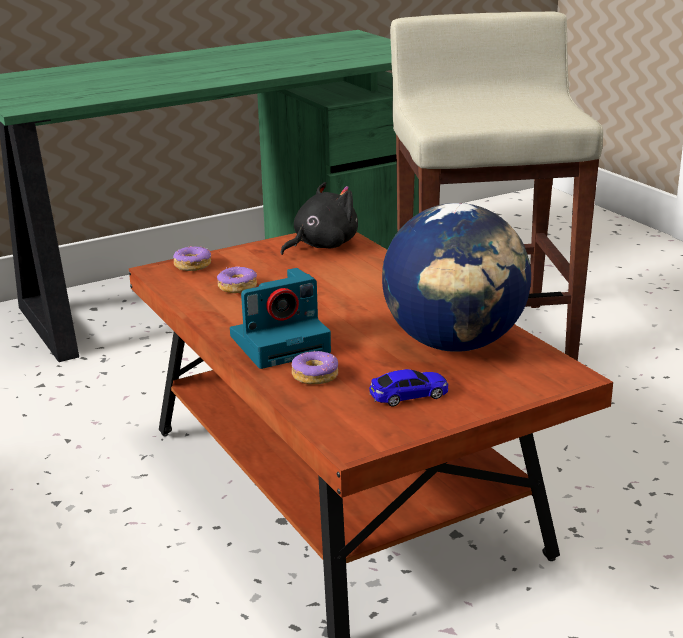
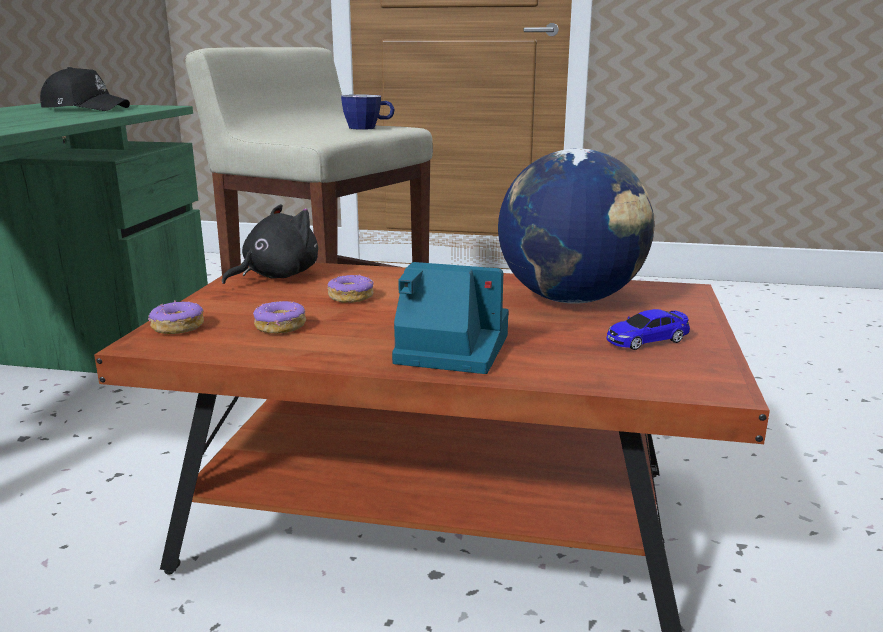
camera: 50 degrees left, 5 degrees down
(281, 343) = (448, 349): camera -> camera turned 90 degrees counterclockwise
(315, 375) = (547, 358): donut -> donut (351, 297)
(321, 245) = (276, 276): black plush toy -> black plush toy turned 45 degrees clockwise
(354, 49) = (85, 109): none -> black cap
(409, 396) = (646, 340): toy car -> toy car turned 135 degrees counterclockwise
(533, 114) = (368, 128): none -> cup

